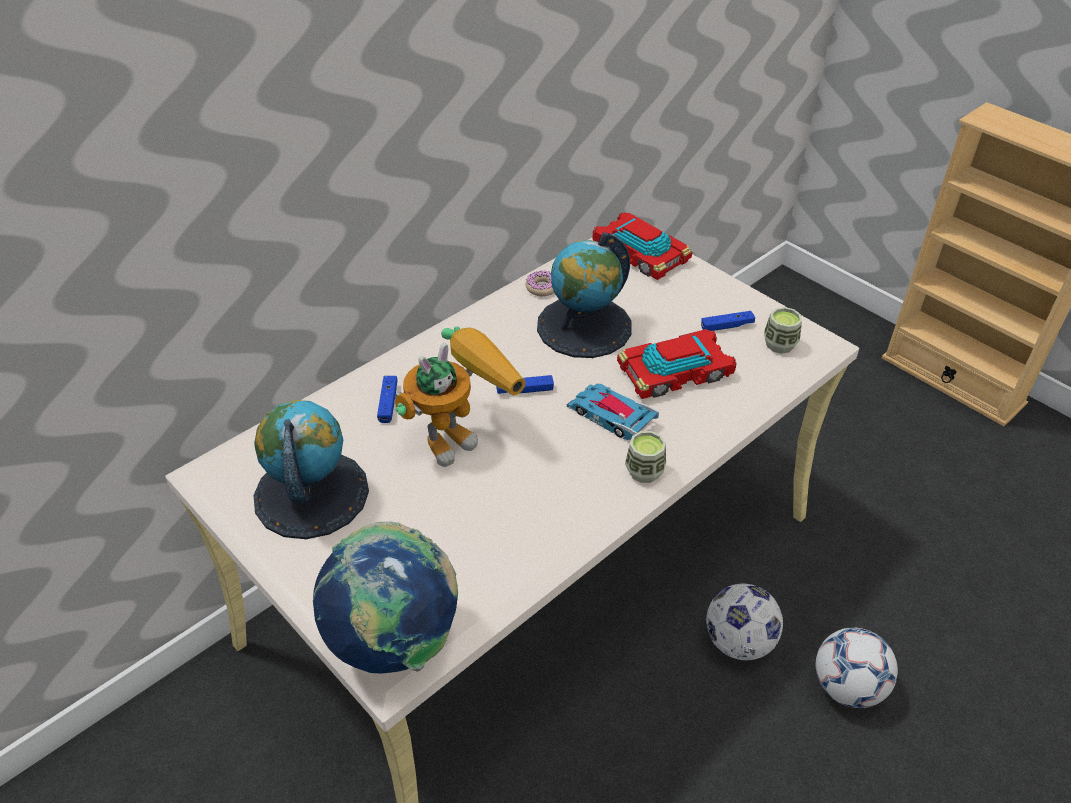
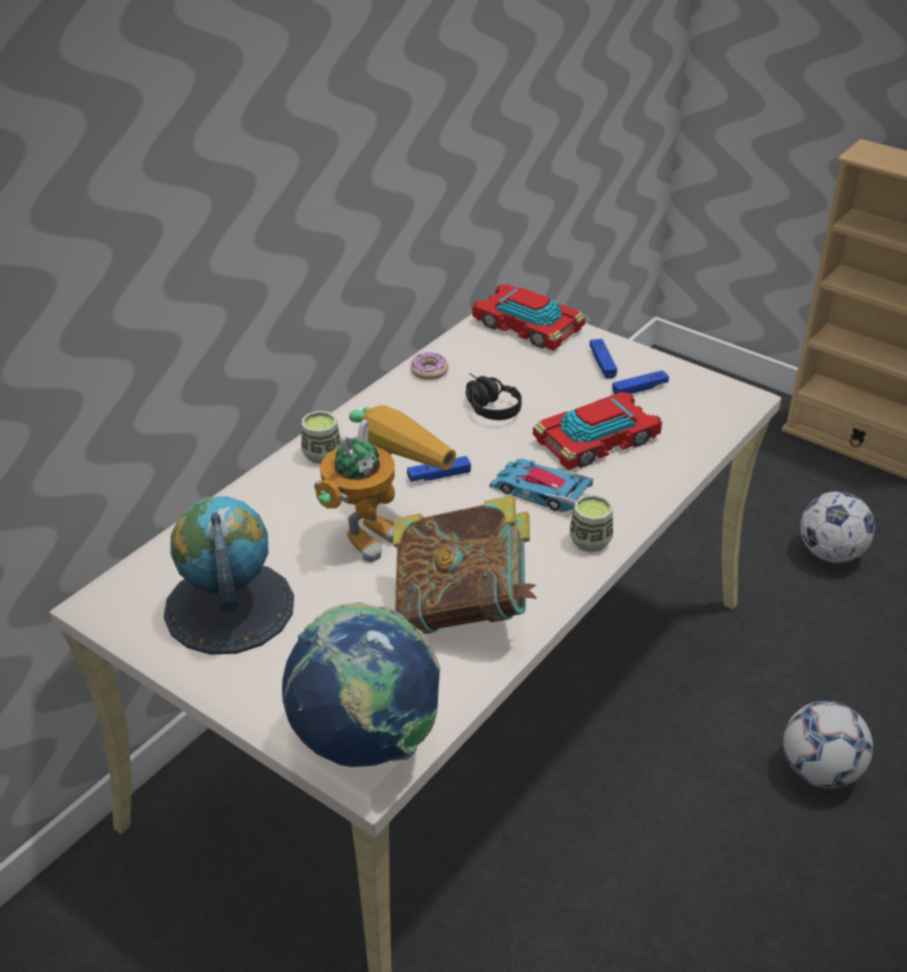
camera: 10 degrees left, 5 degrees down
(388, 403) = (290, 506): blue game controller -> blue game controller (602, 363)
(512, 522) = (462, 608): none -> book
(584, 327) = (486, 405): globe -> black headphones
(739, 642) = (694, 742): football -> football (830, 553)
(779, 344) = (699, 401): cup -> cup (321, 454)

